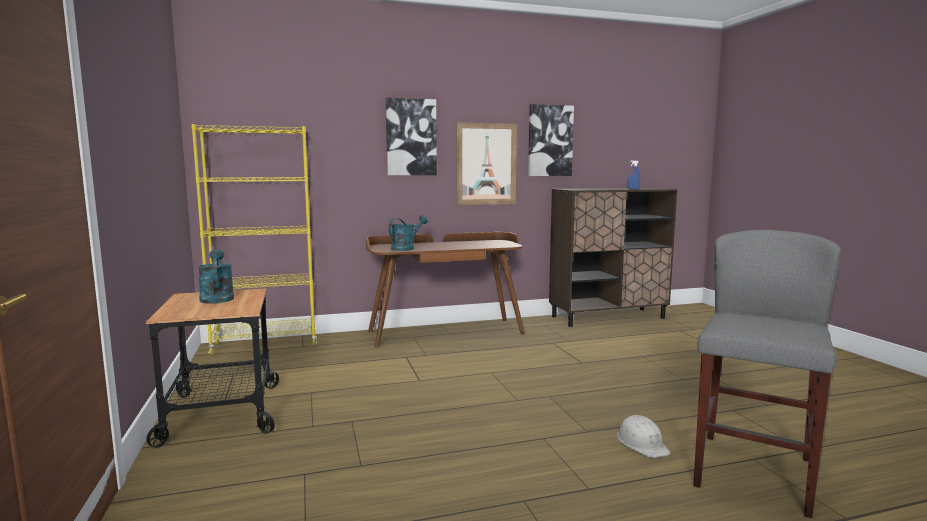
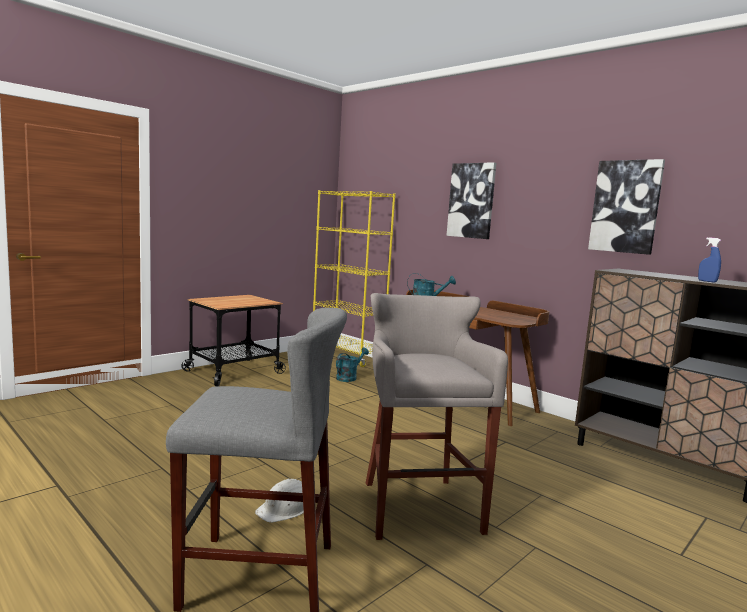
camera: 60 degrees right, 0 degrees up
(217, 298) = (247, 300): turquoise watering can -> turquoise watering can (349, 377)
(486, 164) = (541, 231): picture -> none
(648, 393) = (418, 505): none -> grey stool

